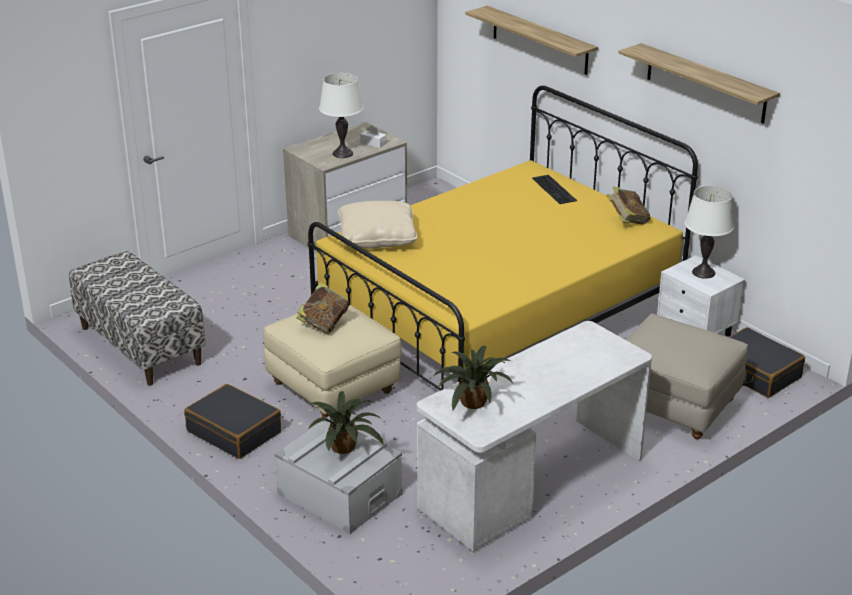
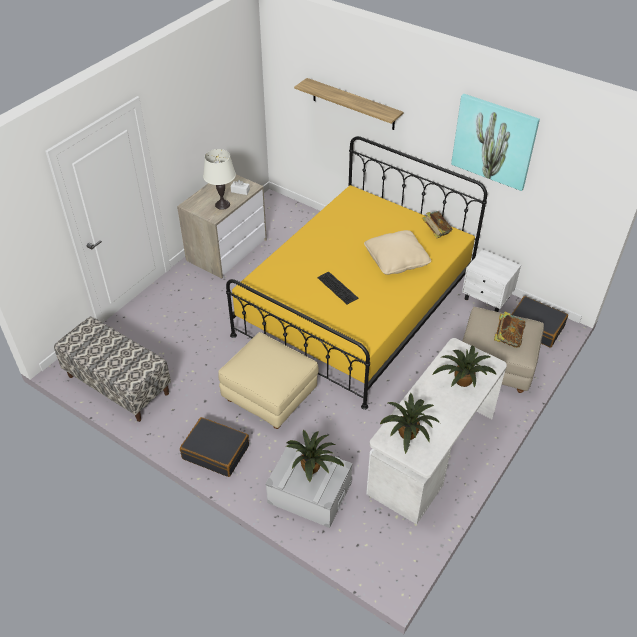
camera: 15 degrees left, 15 degrees up
(324, 324) = (263, 363): book -> book (507, 338)
(377, 238) = (274, 279): beige pillow -> beige pillow (396, 260)
(555, 189) = (377, 210): keyboard -> keyboard (338, 287)
(577, 364) = (462, 381): none -> potted plant
(703, 272) = (493, 264): white table lamp -> none
(705, 83) = (494, 141): shelf -> picture

